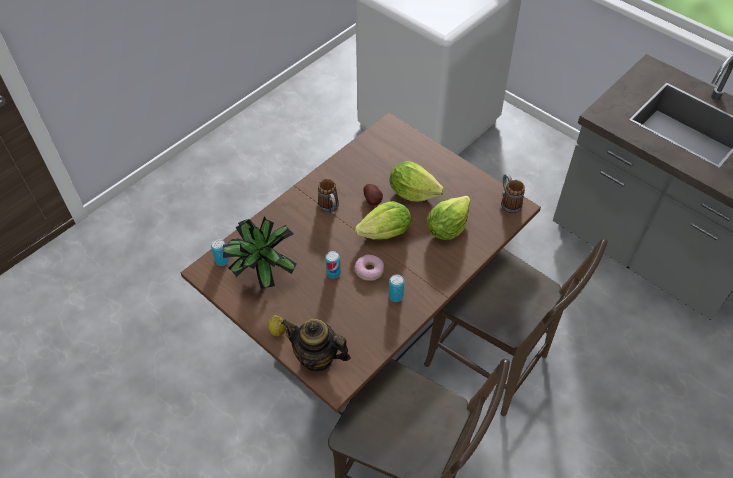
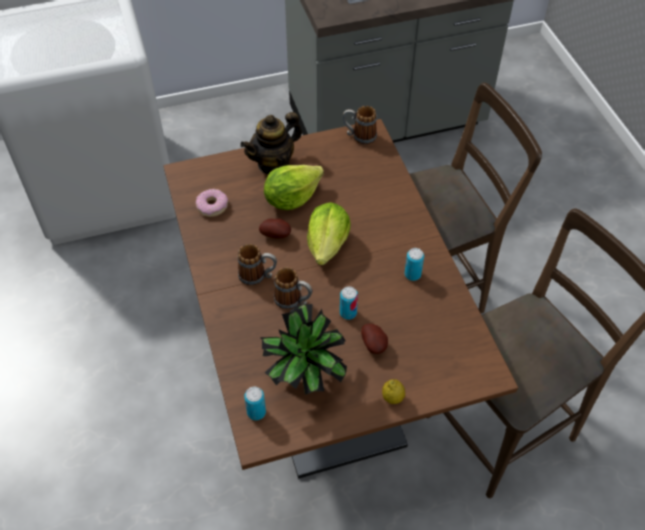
camera: 60 degrees left, 0 degrees up
(316, 301) = (374, 345): none -> potato
(317, 357) = (447, 376): teapot -> teapot (273, 164)
(322, 237) = (293, 301): none -> mug
(369, 270) = (366, 281): donut -> donut (212, 206)
(447, 228) = (357, 195): lettuce -> none

